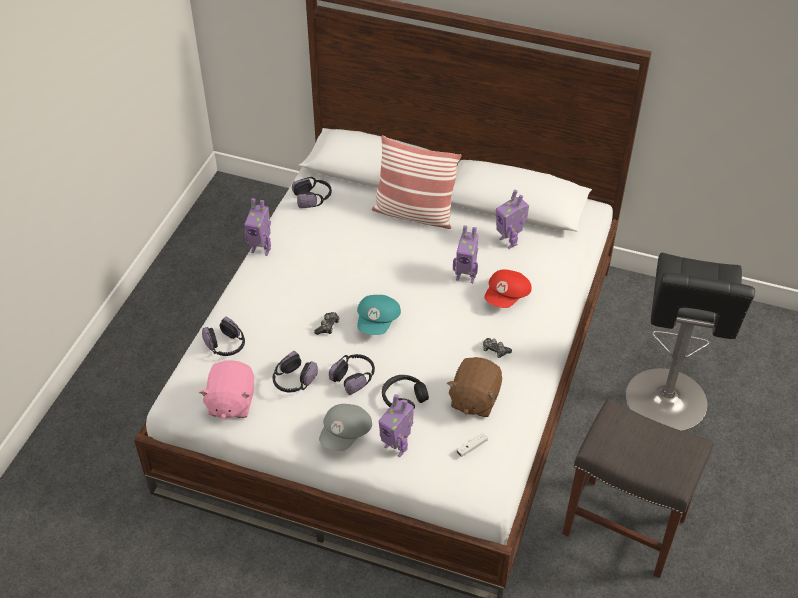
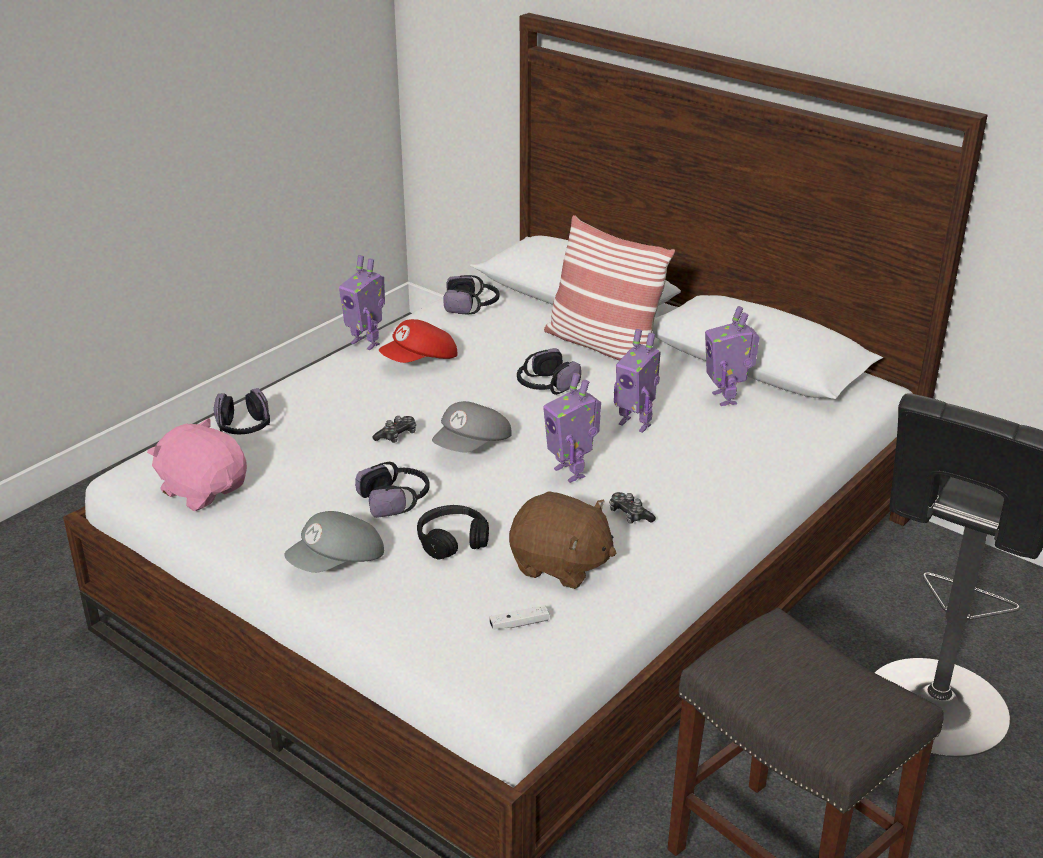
camera: 20 degrees right, 15 degrees down
(230, 402) = (203, 490): pink plush toy -> pink plush toy turned 105 degrees clockwise
(293, 381) = (305, 483): headphones -> headphones (545, 385)
(378, 322) = (473, 446): turquoise cap -> grey cap
(396, 447) = (402, 595): toy robot -> toy robot (571, 472)
(474, 399) = (560, 565): brown plush toy -> brown plush toy turned 105 degrees counterclockwise
(507, 297) = (686, 458): red cap -> red cap (420, 361)

